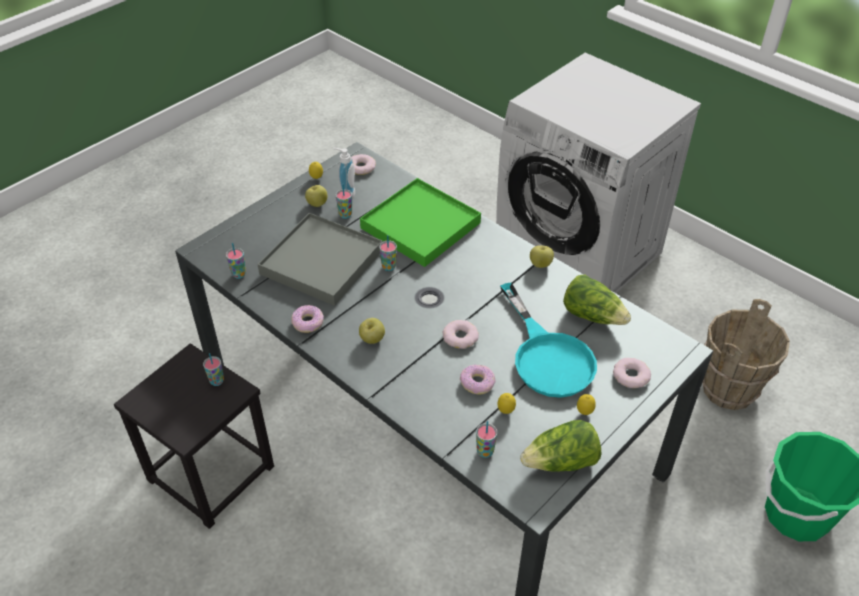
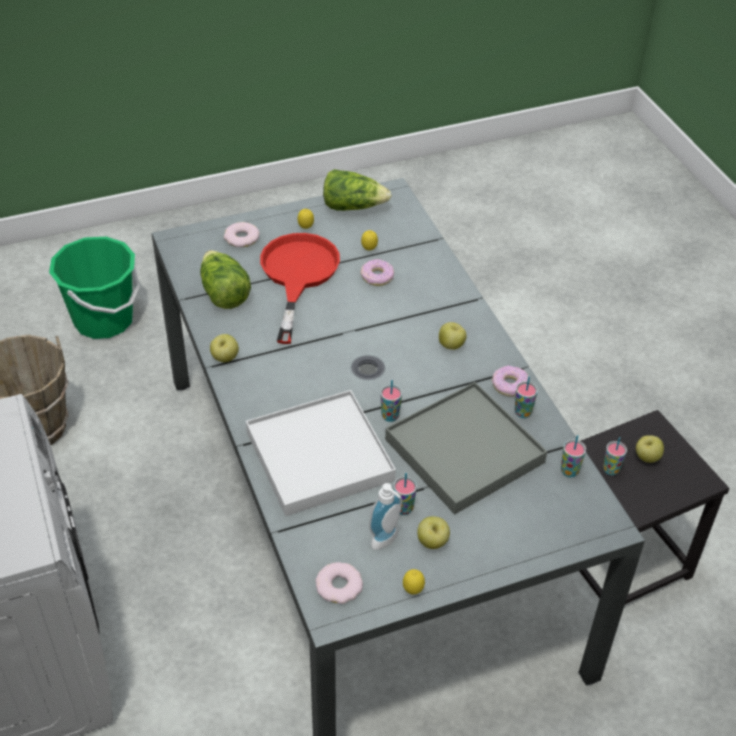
camera: 155 degrees left, 0 degrees up
(187, 403) = (647, 458): none -> apple
(421, 225) = (319, 456): green tray -> white tray
(460, 337) = (364, 318): donut -> none
(485, 451) = (407, 231): cup -> cup (523, 413)
(547, 356) = (297, 275): turquoise frying pan -> red frying pan

